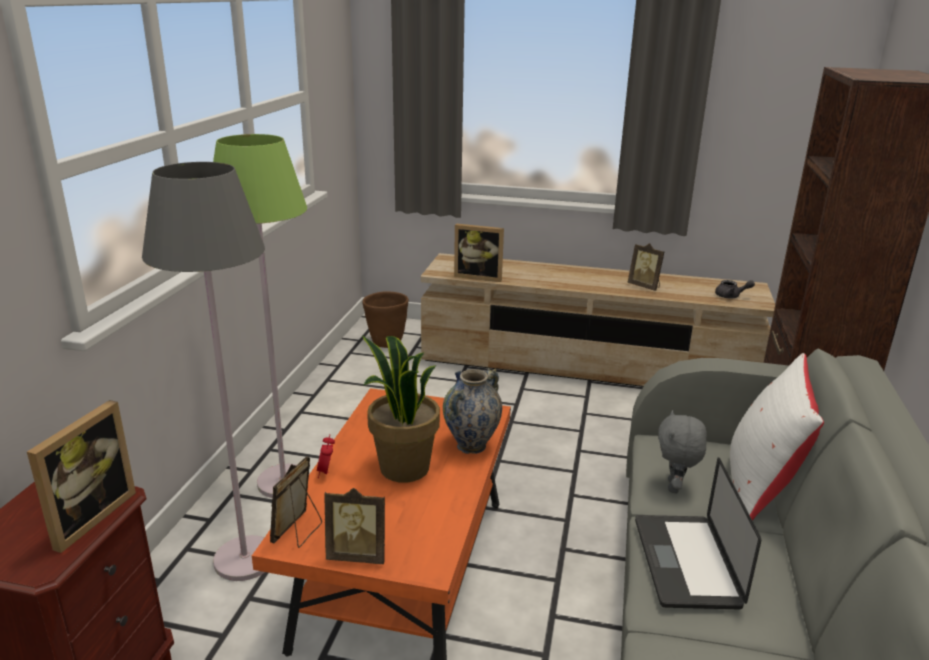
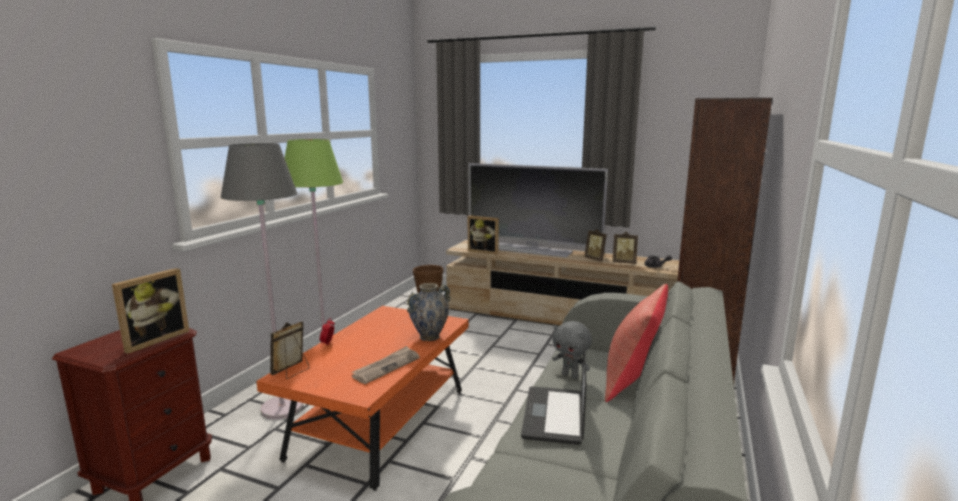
camera: 10 degrees right, 10 degrees down
(358, 555) = (321, 385): picture frame -> picture frame (624, 263)
(403, 468) = (378, 345): potted plant -> none
(437, 509) = (386, 367): none -> newspaper
(546, 270) = (532, 250): none -> television
(675, 487) = (570, 375): grey plush toy -> grey plush toy turned 75 degrees counterclockwise
(760, 489) = (633, 381): white pillow -> red pillow

